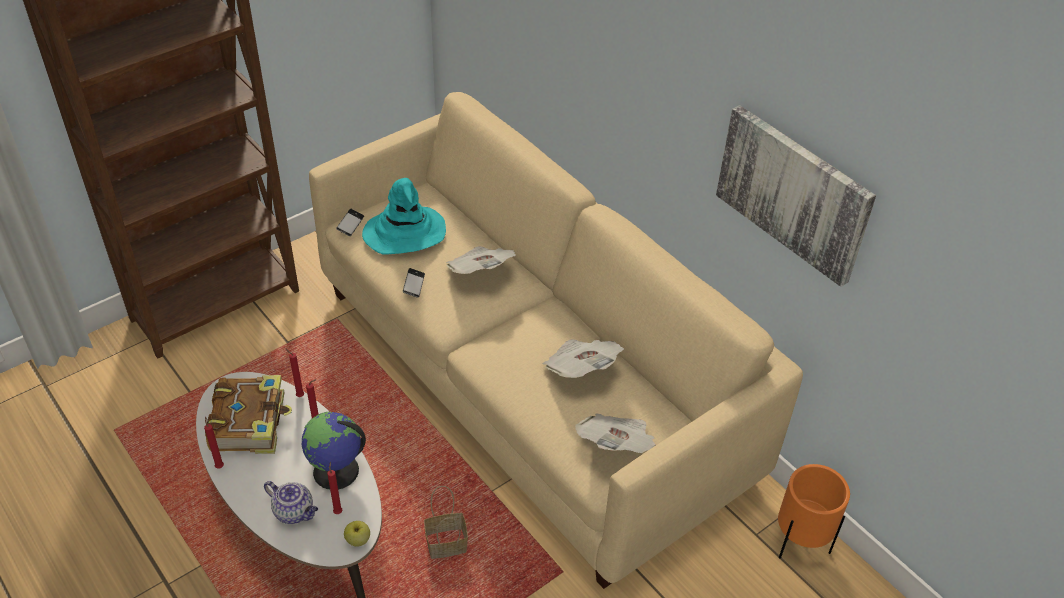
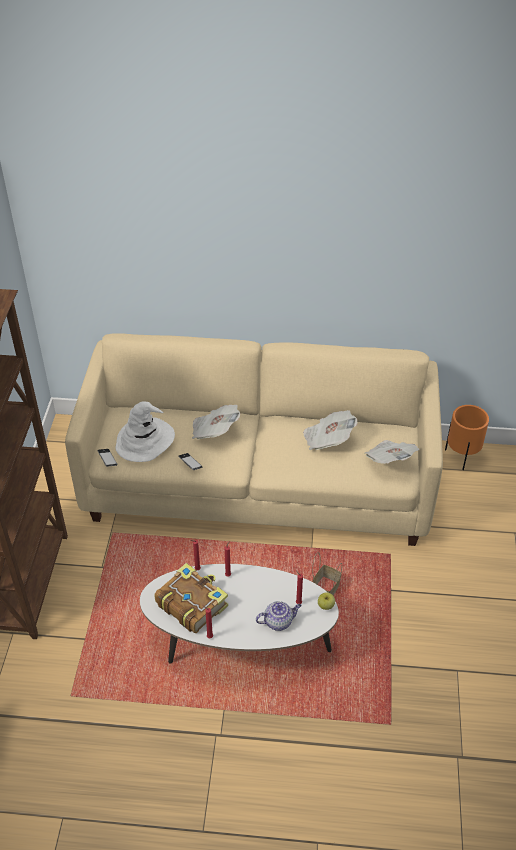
camera: 45 degrees left, 0 degrees up
(336, 471) = (270, 586): globe -> none
(405, 232) = (145, 441): turquoise hat -> white hat
(793, 193) = (404, 266): picture -> none

